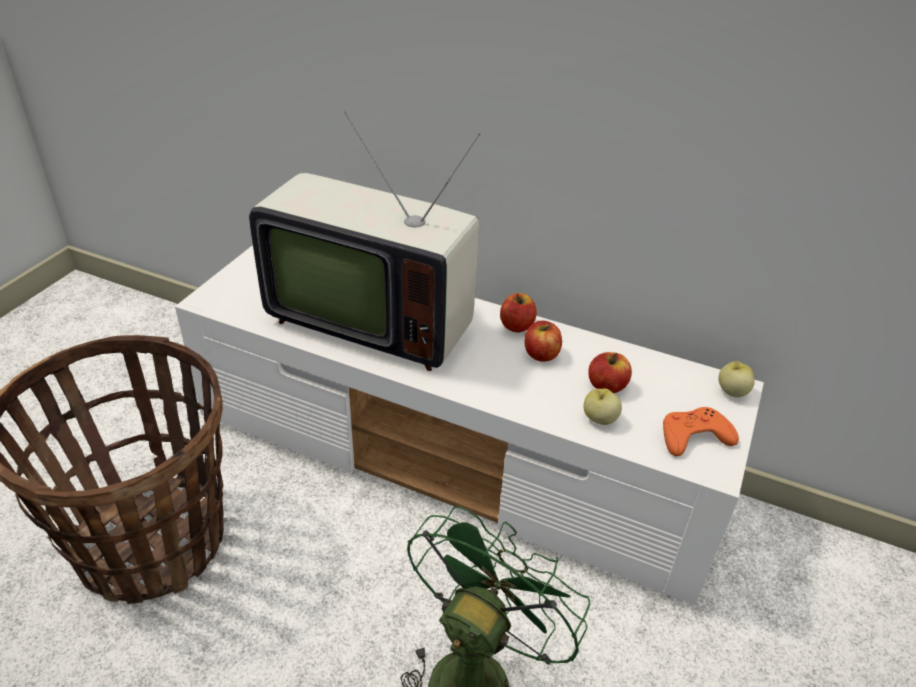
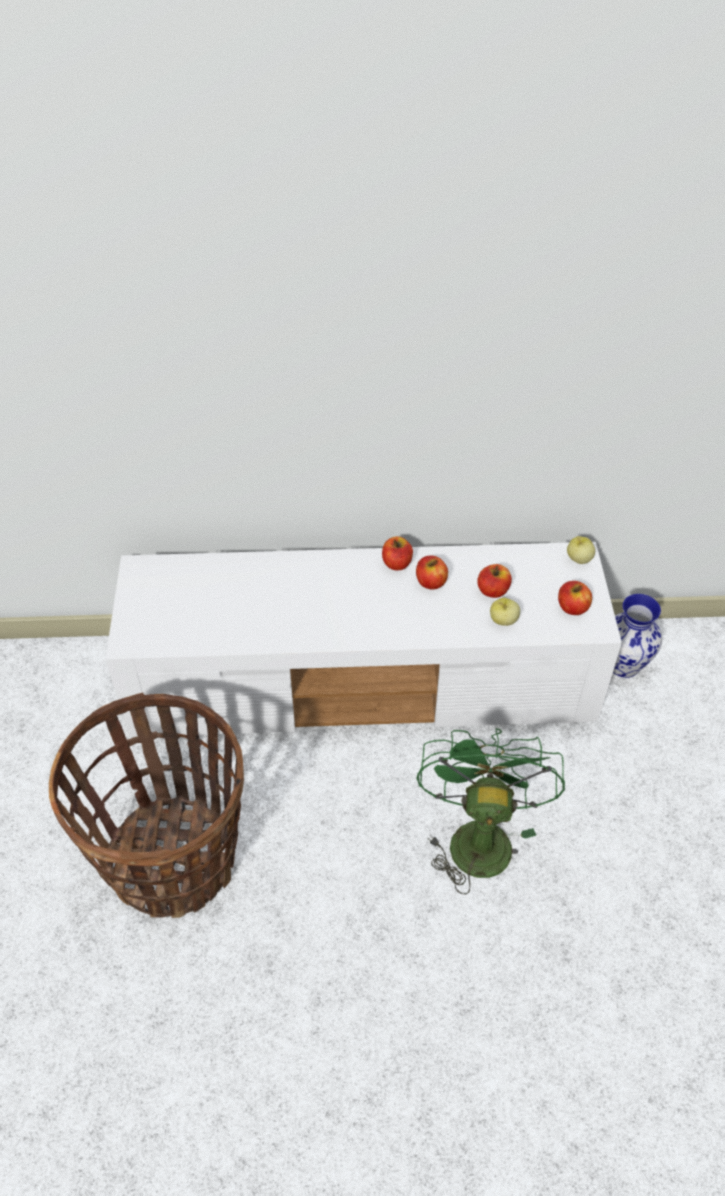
camera: 25 degrees left, 10 degrees up
(371, 319) = (280, 603): television -> none
(694, 436) = (572, 607): orange game controller -> apple
(764, 557) = (624, 664): none -> vase

